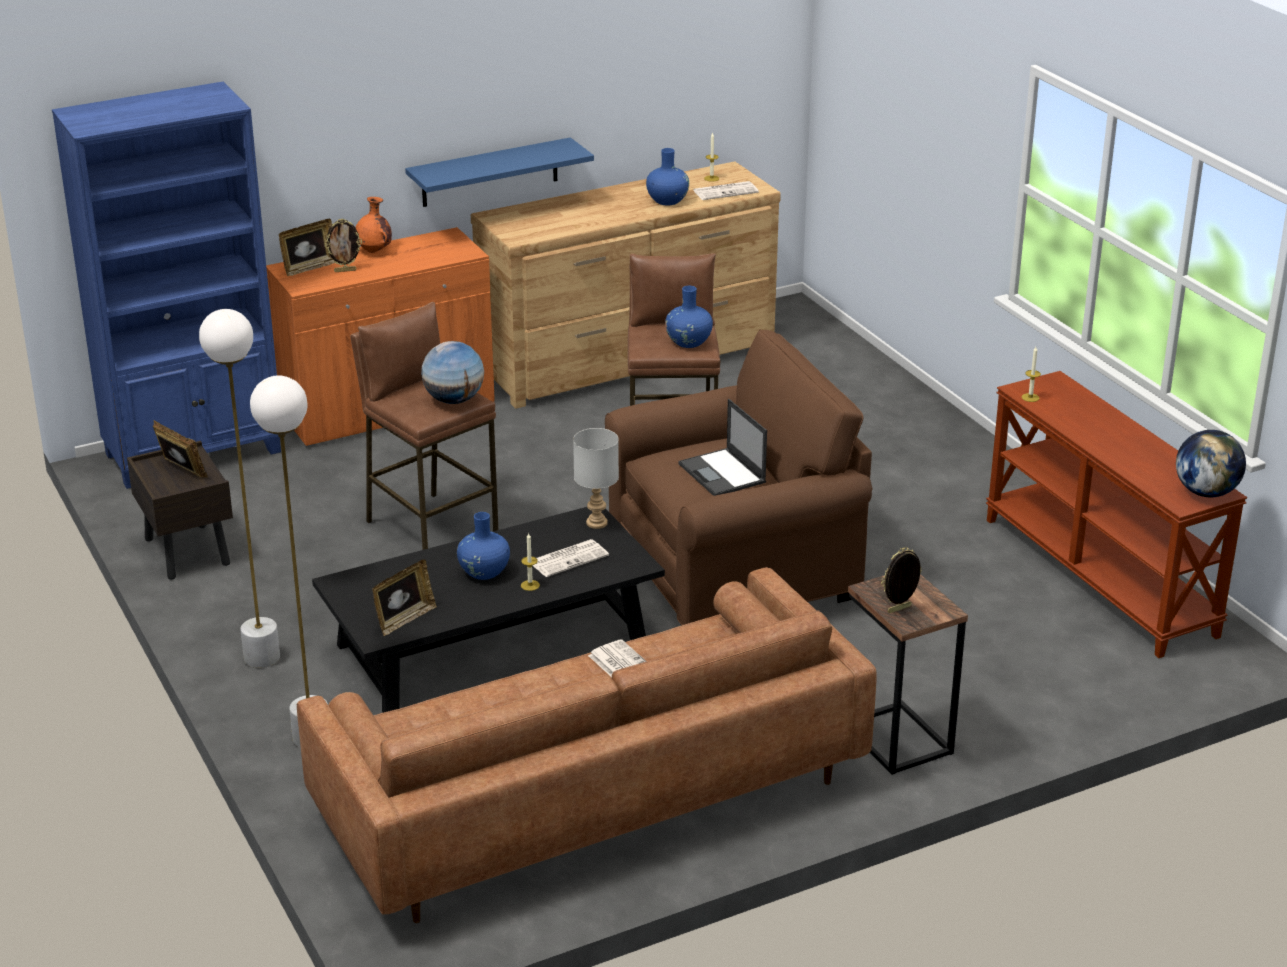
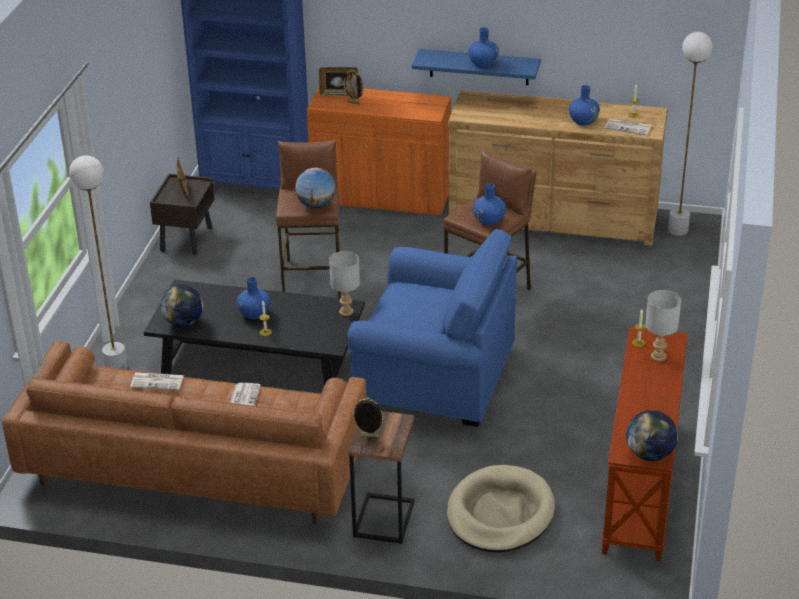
camera: 40 degrees right, 5 degrees up
(262, 658) = (148, 313): white floor lamp -> white floor lamp (678, 230)
(374, 251) = (385, 96): orange vase -> none
(404, 619) = (184, 322): picture frame -> globe
(513, 160) = (483, 64): none -> blue vase
(569, 558) = (304, 326): newspaper -> newspaper (158, 381)
(723, 473) = (419, 311): laptop -> none
(734, 569) = (435, 376): brown armchair -> blue armchair
(1007, 671) = (500, 513): none -> beige dog bed
(1070, 402) = (659, 356): none -> grey table lamp

